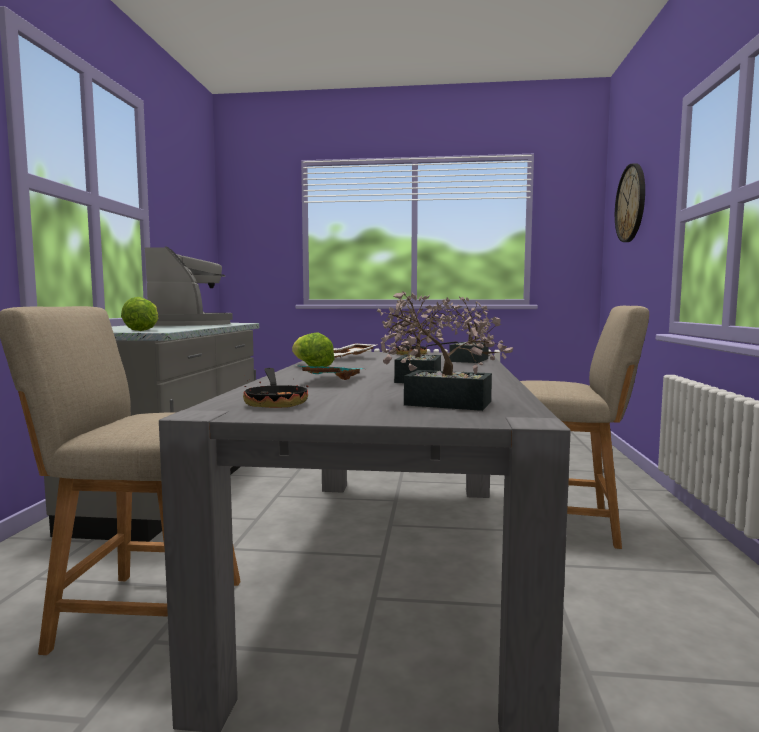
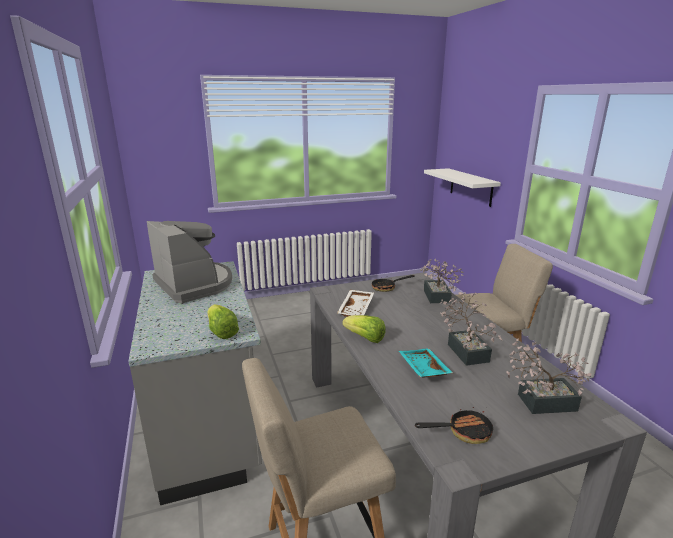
camera: 25 degrees left, 15 degrees up
(276, 402) = (463, 432): frying pan -> frying pan turned 60 degrees counterclockwise
(629, 278) = (471, 187): none -> white shelf
(631, 203) = (474, 133): wall clock -> none

